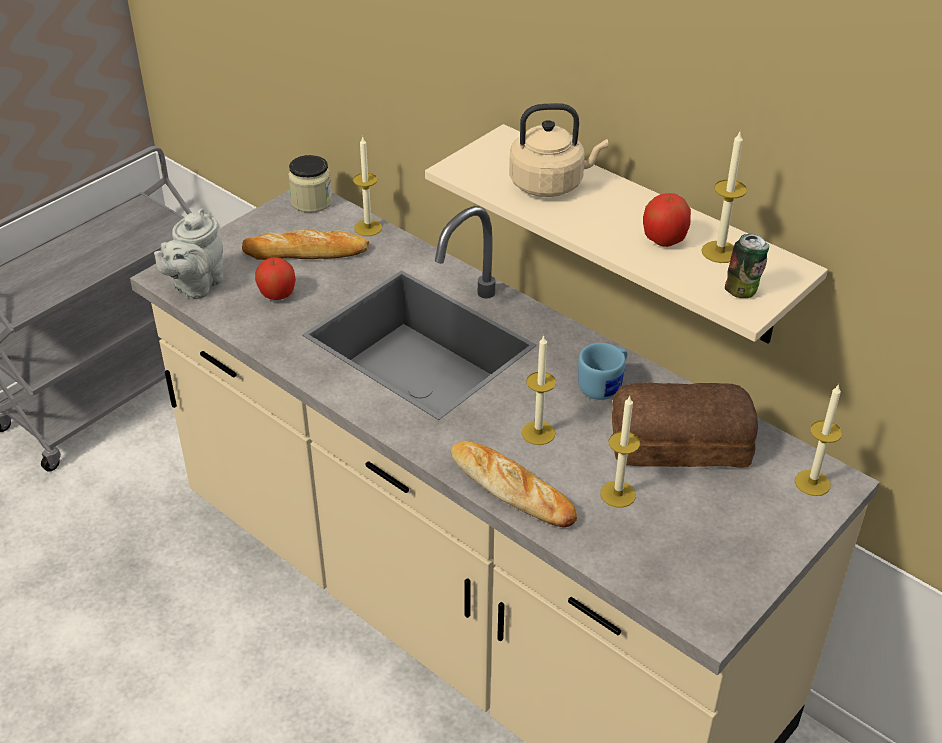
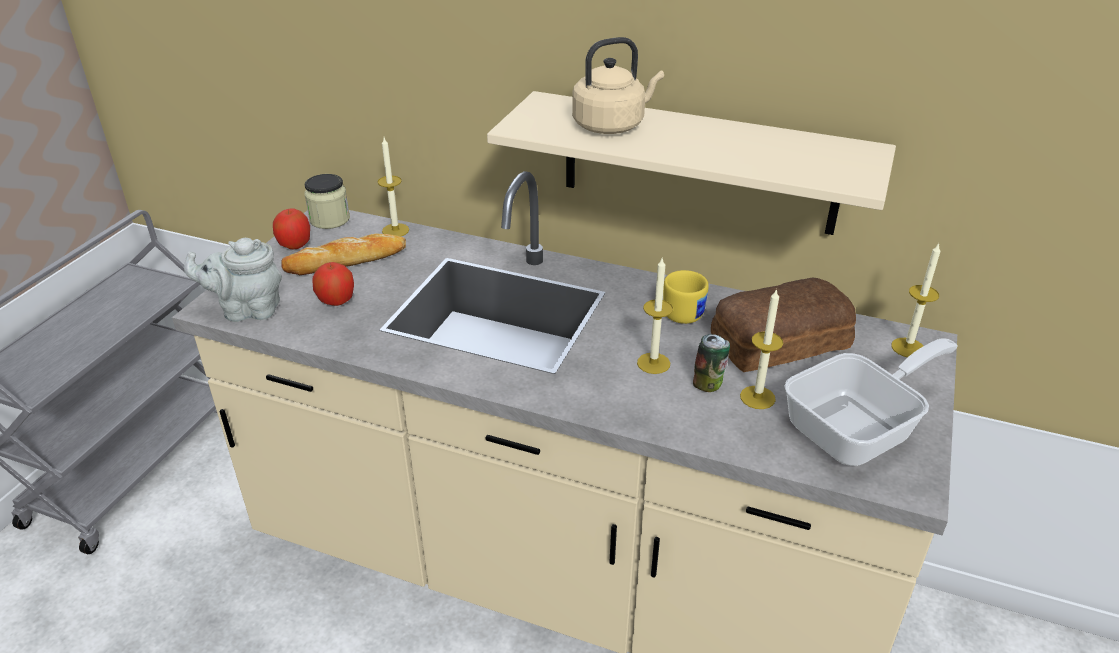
camera: 20 degrees left, 5 degrees down
(196, 286) = (247, 310): grey teapot -> grey teapot turned 75 degrees clockwise
(512, 489) = (660, 417): bread -> none
(604, 385) = (685, 311): blue mug -> yellow mug
(664, 240) = (745, 148): apple -> apple (295, 245)
(698, 552) = (859, 428): none -> frying pan
(720, 252) = (799, 148): candle -> none
(743, 291) = (845, 172): can -> can (708, 384)

